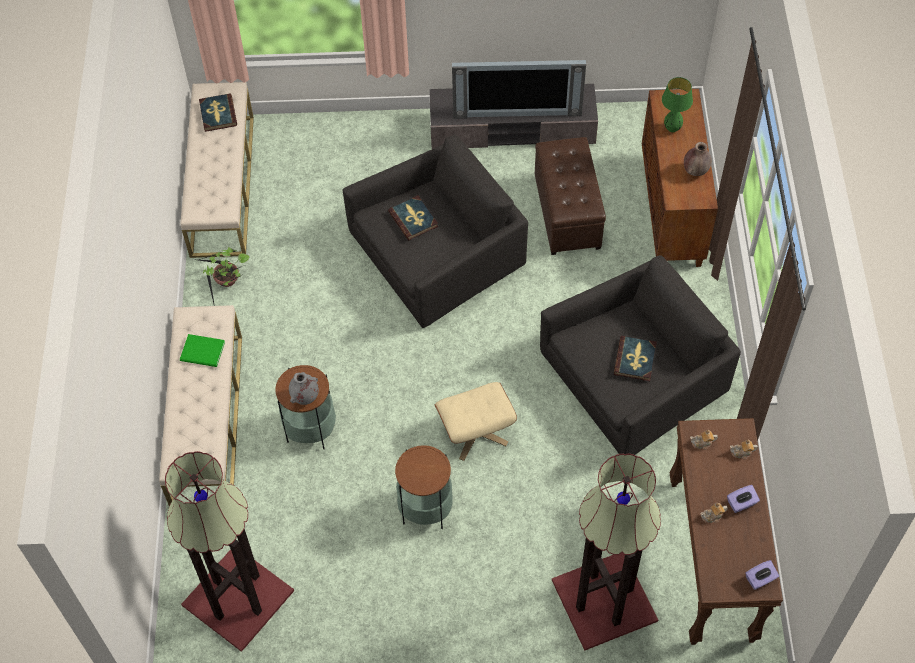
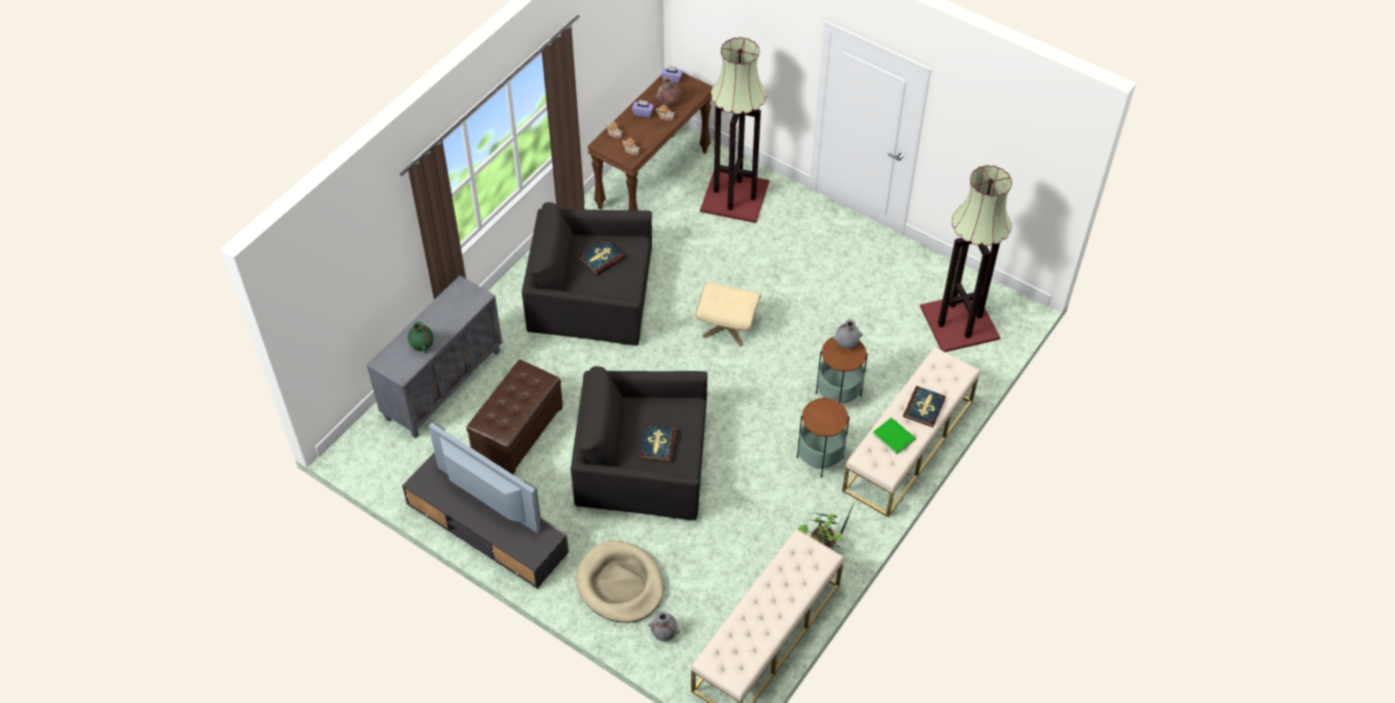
camera: 145 degrees left, 5 degrees down
(218, 114) = (741, 641): book -> book (924, 408)
(305, 141) = (664, 634): none -> grey vase
(370, 153) = (620, 584): none -> beige dog bed
(425, 508) = (799, 302): side table -> side table (820, 457)
(672, 129) = (422, 347): green table lamp -> green vase
(672, 210) = (443, 384): brown cabinet -> grey cabinet
(695, 171) = (444, 307): brown vase -> brown vase (668, 103)

